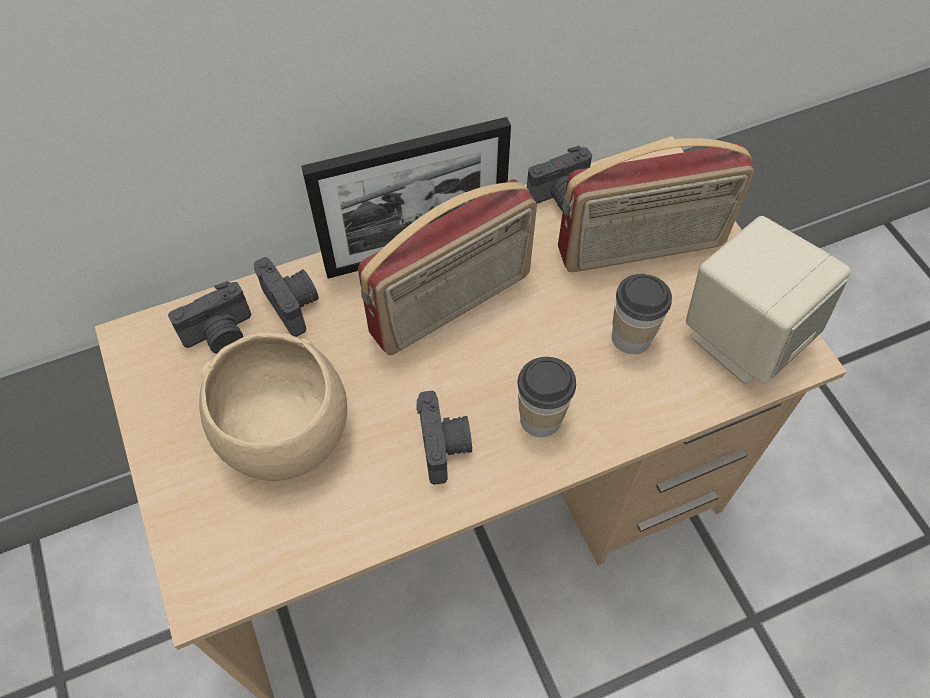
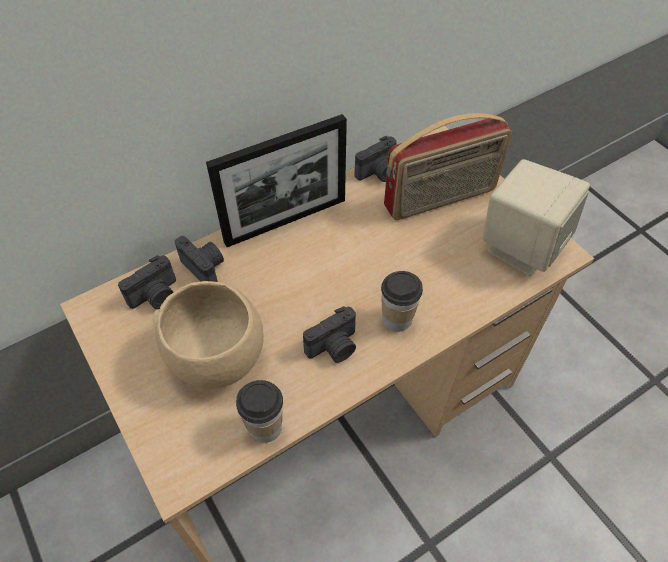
camera: 10 degrees left, 5 degrees down
(445, 446) = (334, 347): camera -> camera turned 75 degrees clockwise
(452, 306) = (319, 253): radio -> none
(631, 337) = (447, 257): cup -> cup (265, 427)

